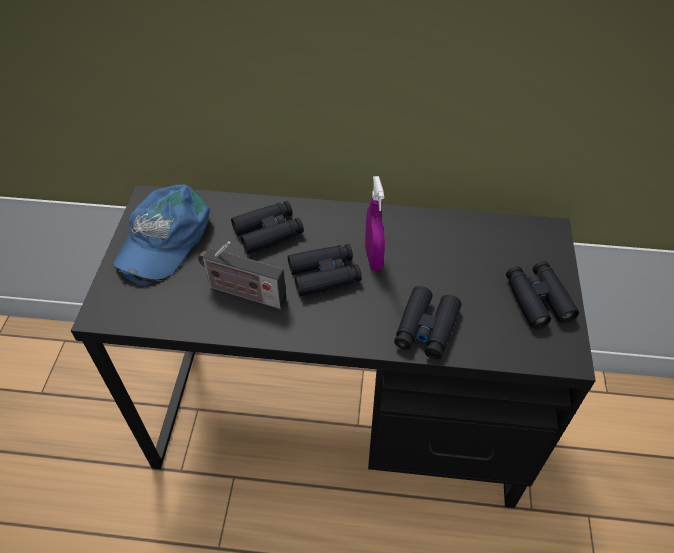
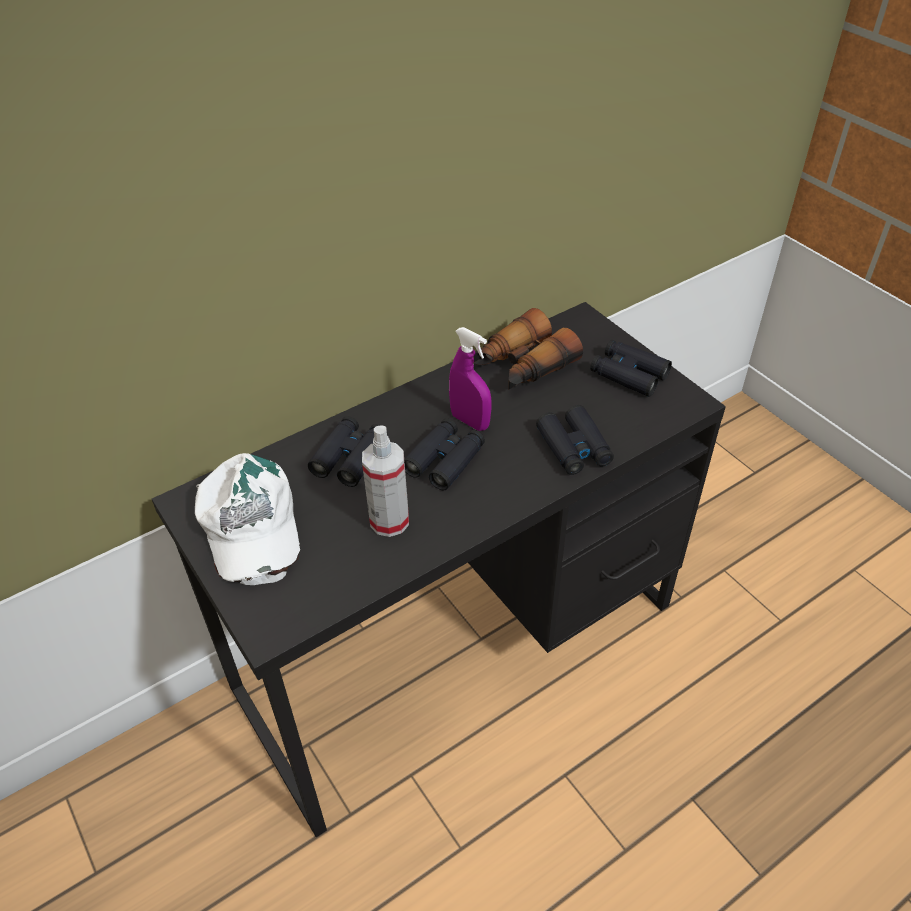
camera: 40 degrees left, 5 degrees down
(163, 238) = (249, 526): blue cap -> white cap
(243, 293) = (389, 521): radio -> spray bottle
(458, 240) = (522, 366): none -> binoculars

